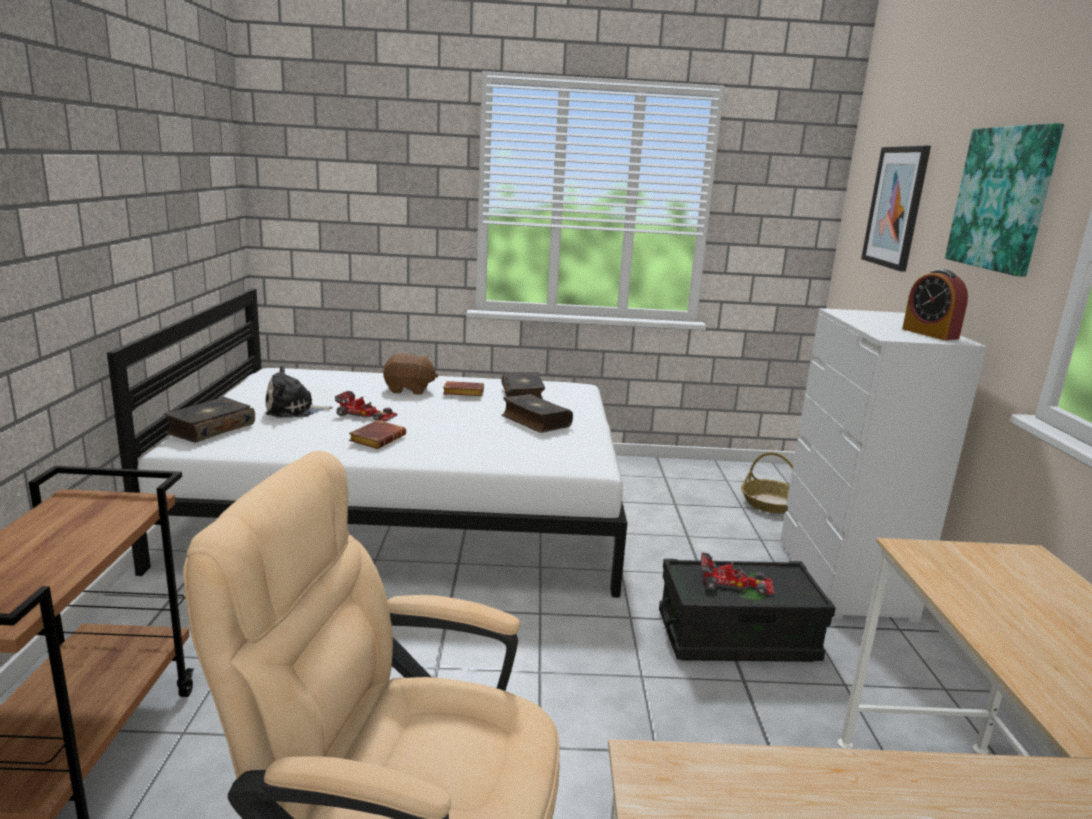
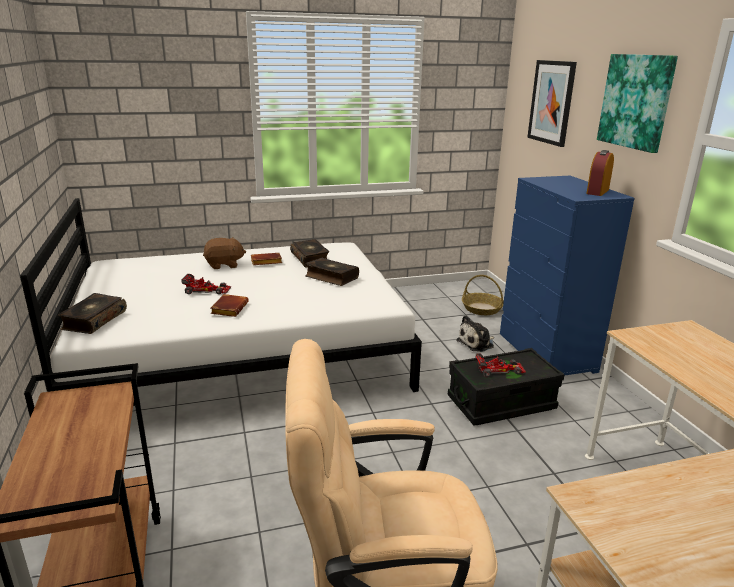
camera: 15 degrees left, 5 degrees up
(294, 410) = (148, 295): plush toy -> plush toy (477, 343)
(844, 580) = (546, 353): white dresser -> blue dresser
(930, 334) = (597, 192): alarm clock -> alarm clock turned 75 degrees clockwise

